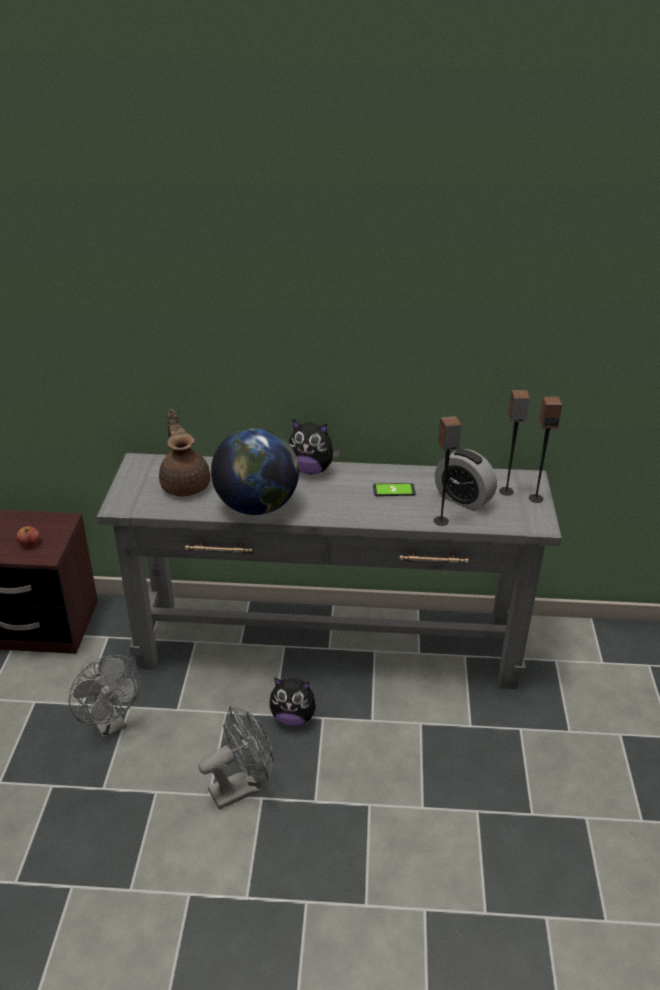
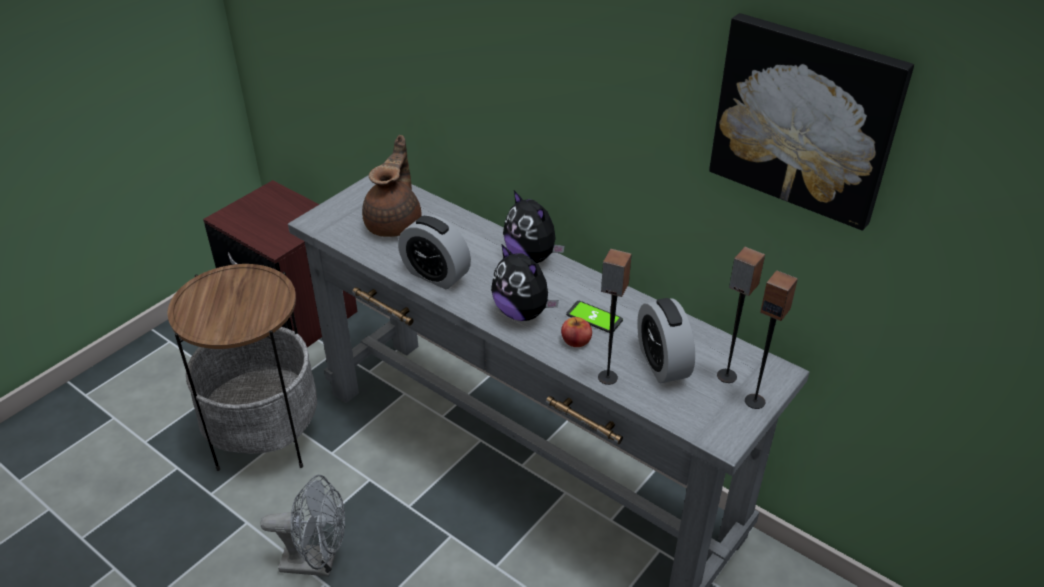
camera: 35 degrees right, 5 degrees up
(29, 543) = (275, 228): apple -> apple (576, 340)
(110, 724) = (266, 437): grey fan -> side table
(257, 506) = (435, 275): globe -> alarm clock
(293, 717) = (424, 519): plush toy -> plush toy (522, 312)
(524, 293) = (806, 119): none -> picture

